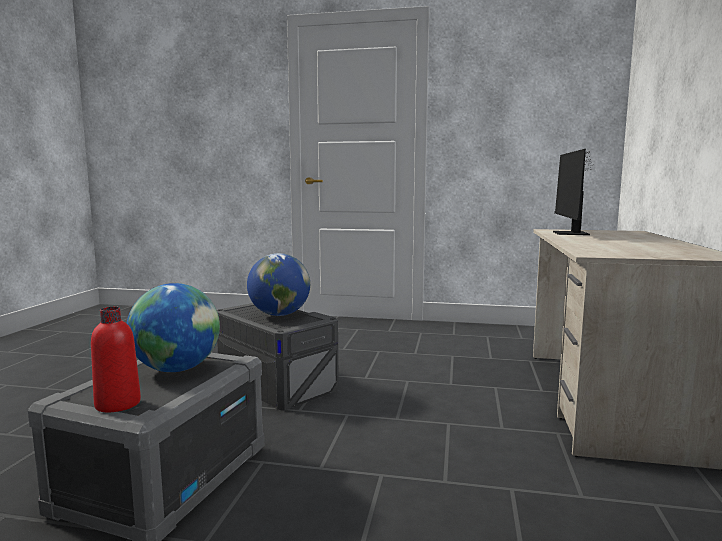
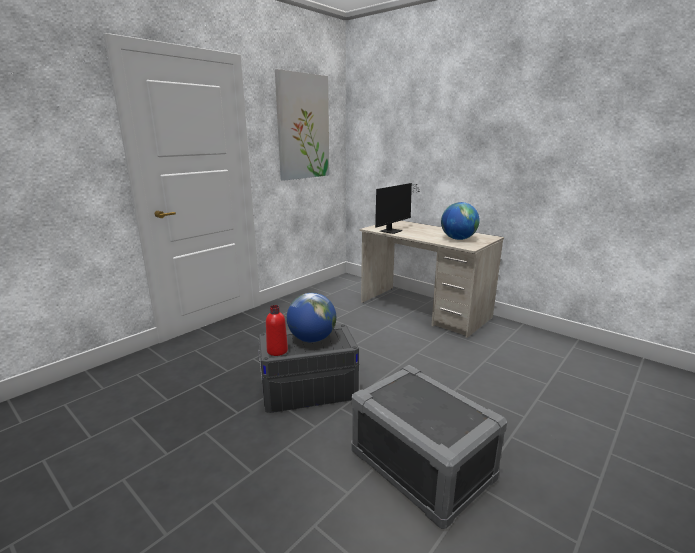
camera: 60 degrees left, 10 degrees up
(118, 404) = (466, 424): red bottle -> red bottle (277, 351)
(177, 369) = (409, 396): globe -> globe (458, 239)
(526, 87) = (303, 127): none -> picture
(570, 234) = (393, 230): monitor -> monitor turned 90 degrees counterclockwise

